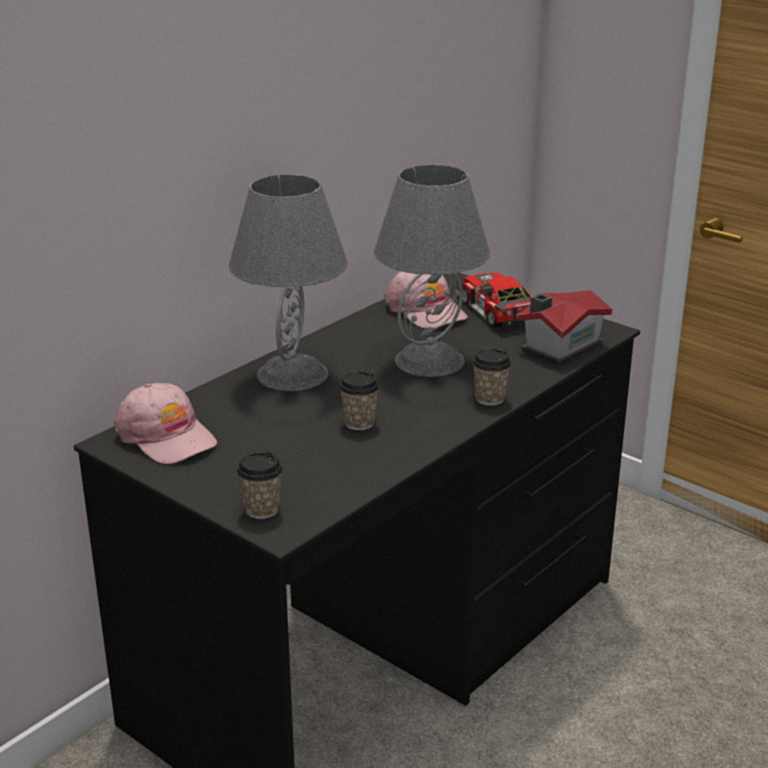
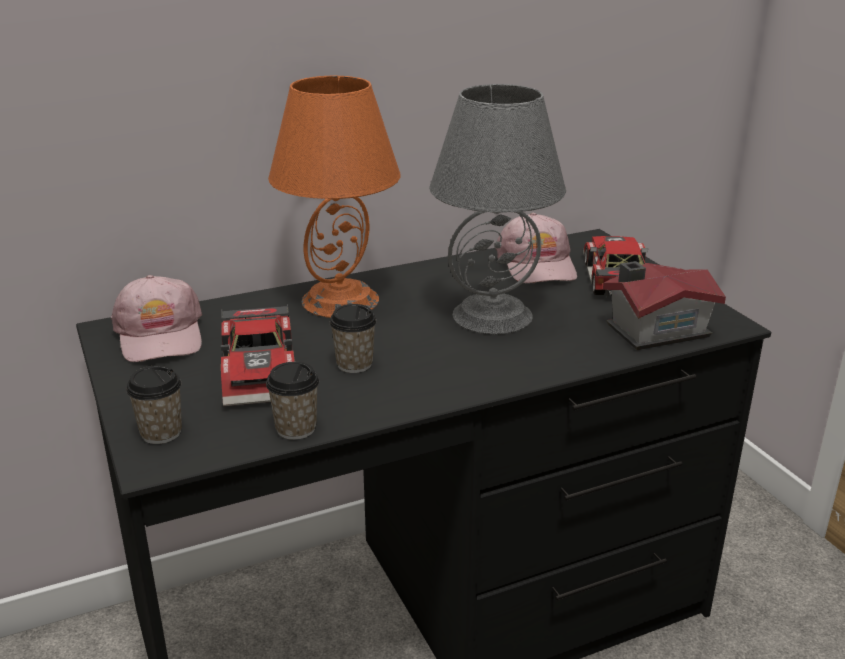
camera: 25 degrees right, 0 degrees up
(290, 444) = (263, 370): none -> toy car
(293, 374) = (340, 301): grey table lamp -> orange table lamp
(490, 398) = (520, 370): cup -> cup (296, 428)

